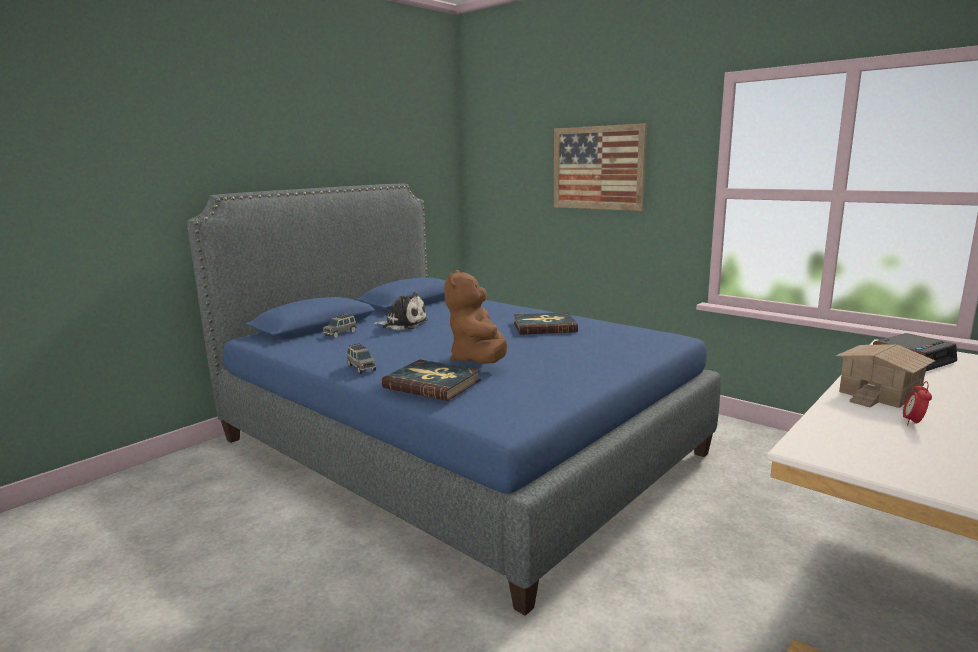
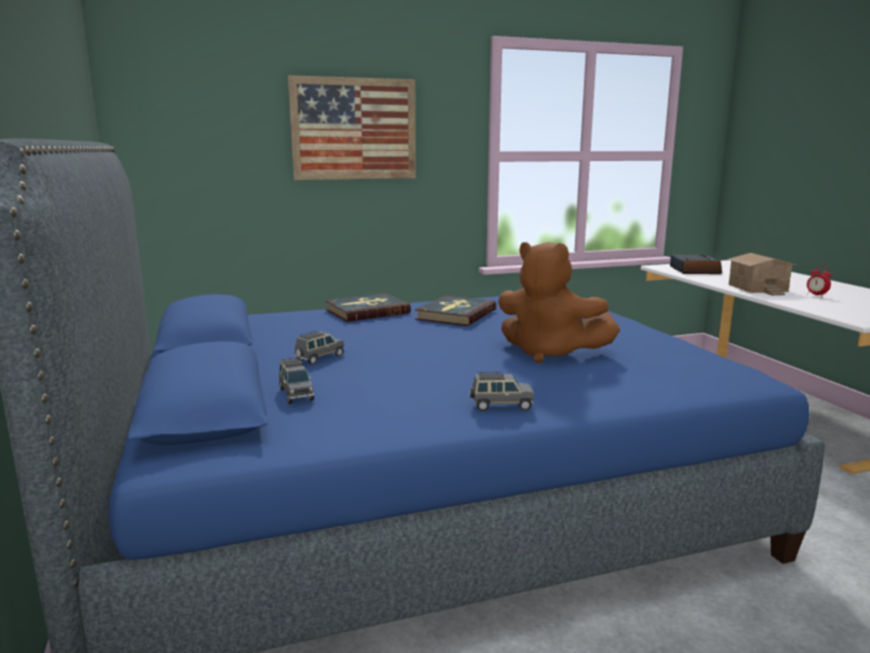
camera: 60 degrees left, 0 degrees up
(403, 324) = (319, 358): plush toy -> grey toy car
(432, 384) = (621, 381): book -> book (367, 311)

